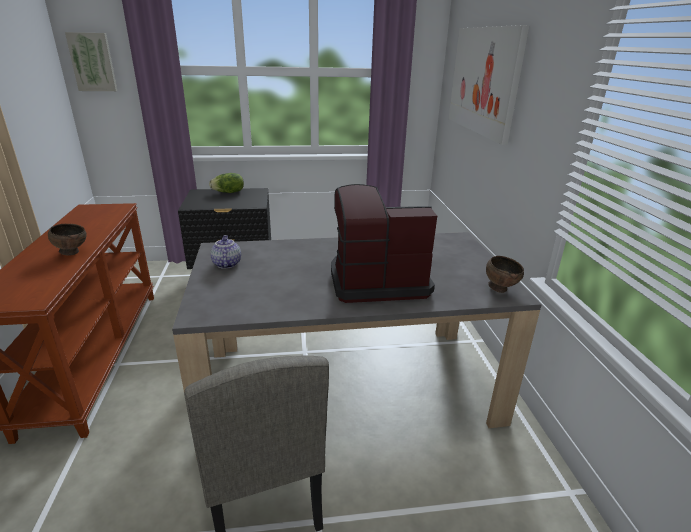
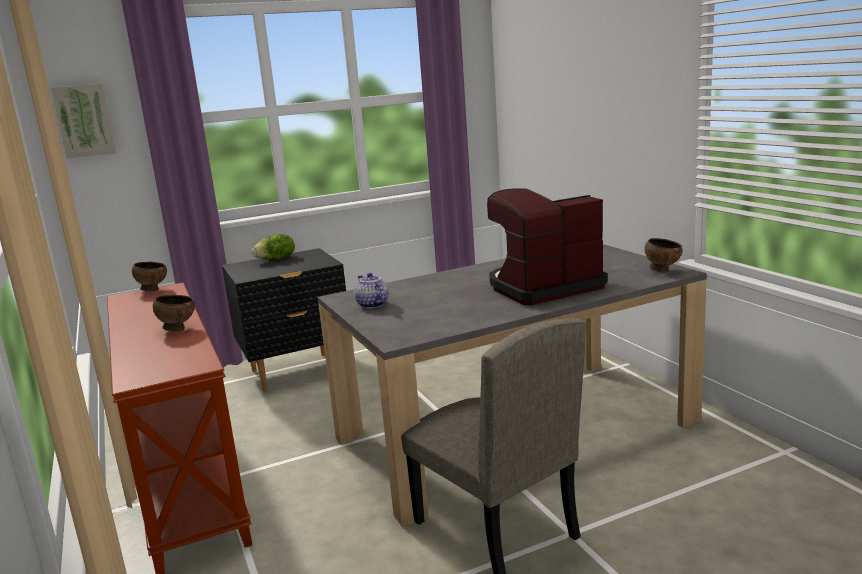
camera: 15 degrees left, 10 degrees down
(109, 206) = (152, 290): none -> brown bowl
(484, 81) = (562, 86): picture -> none

